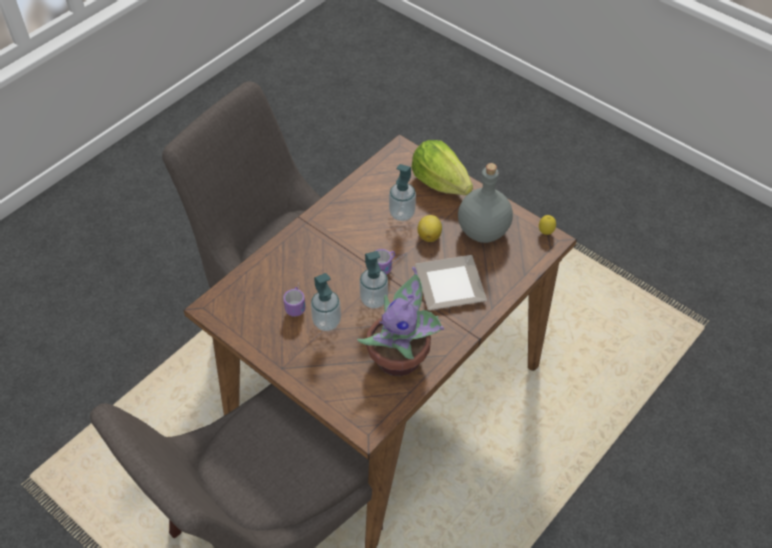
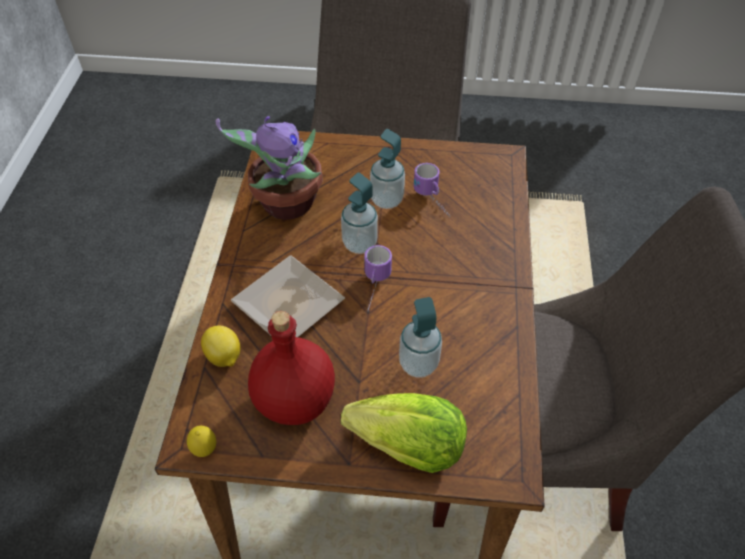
camera: 145 degrees right, 0 degrees up
(429, 235) = (359, 353): lemon -> lemon (224, 357)
(484, 231) = (294, 401): grey bottle -> red bottle

